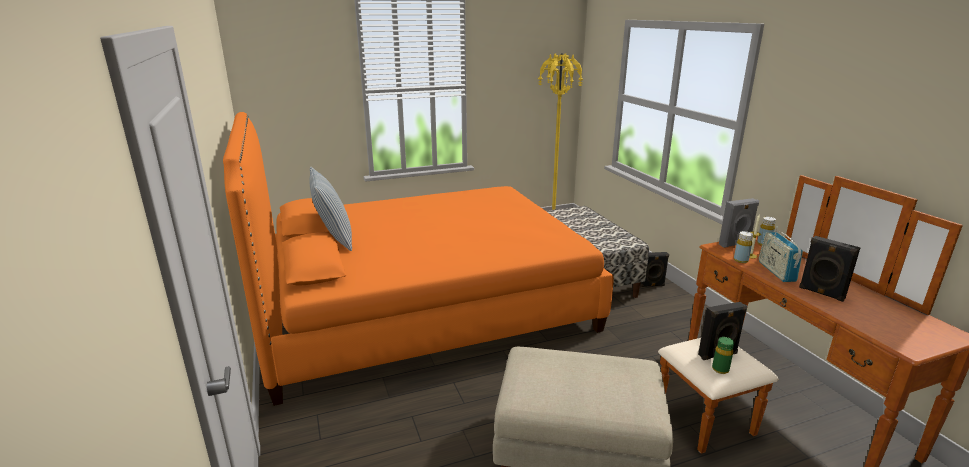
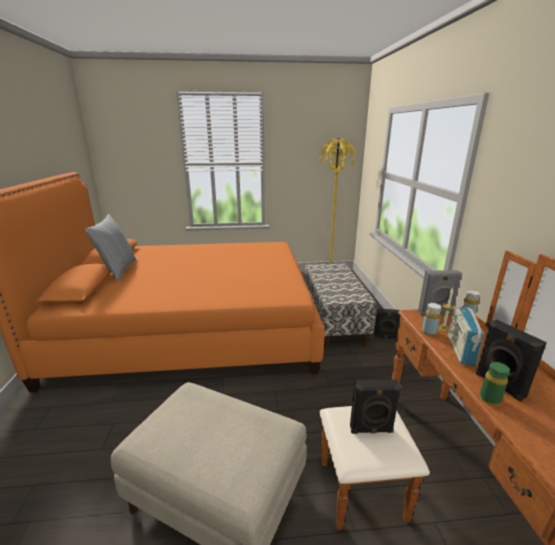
camera: 15 degrees right, 0 degrees up
(720, 369) = (362, 449): green bottle -> green bottle (489, 399)

